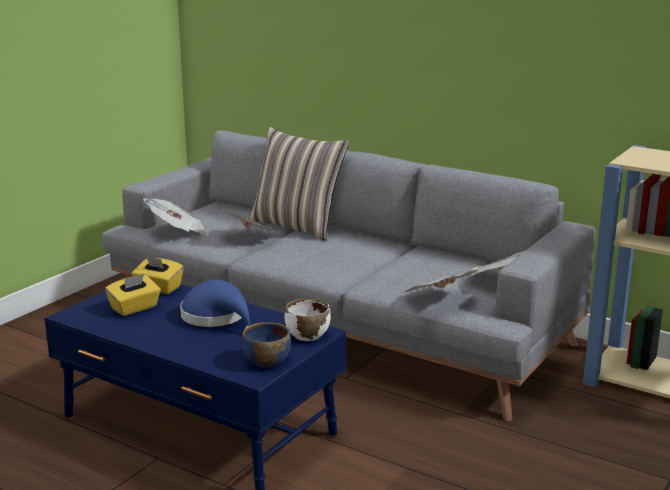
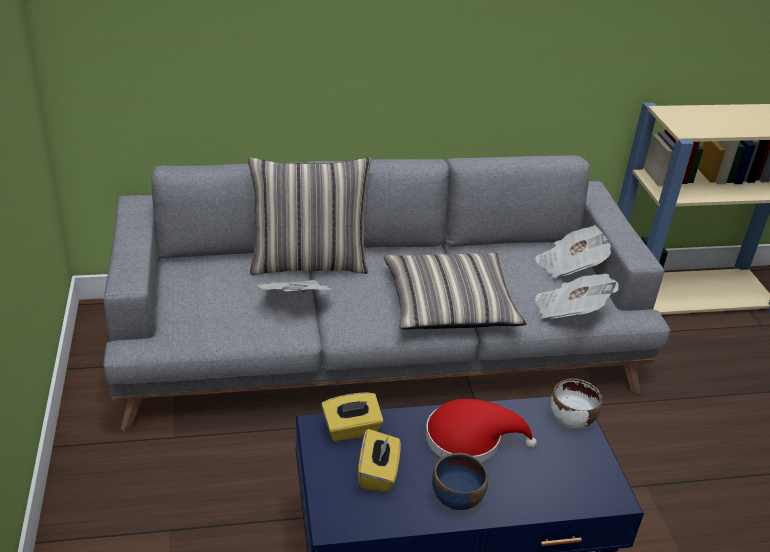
camera: 45 degrees left, 15 degrees up
(178, 232) = (209, 327): newspaper -> none
(217, 317) = (469, 440): blue hat -> red hat
(266, 362) = (596, 473): blue bowl -> blue bowl (456, 498)
(353, 270) = (450, 304): none -> pillow

